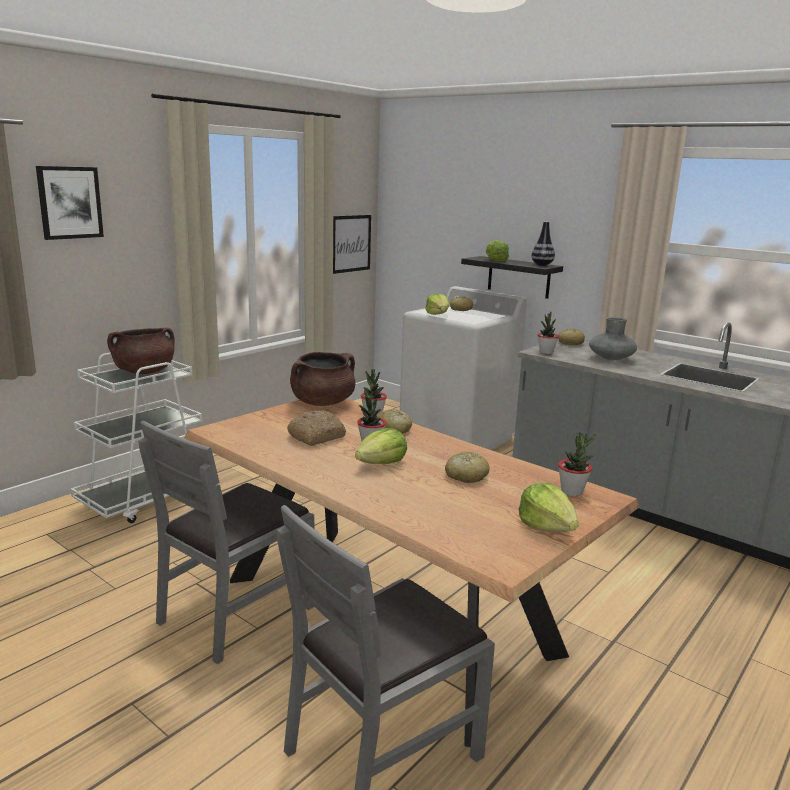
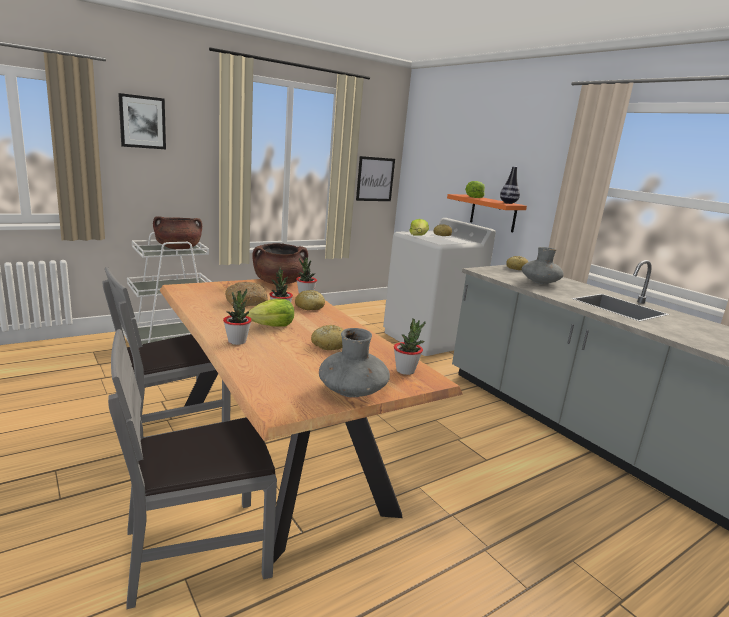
camera: 15 degrees right, 0 degrees up
(518, 277) = (493, 213): black shelf -> orange shelf
(546, 352) = (486, 271): potted plant -> potted plant (237, 341)
(547, 526) = (352, 391): lettuce -> grey vase

